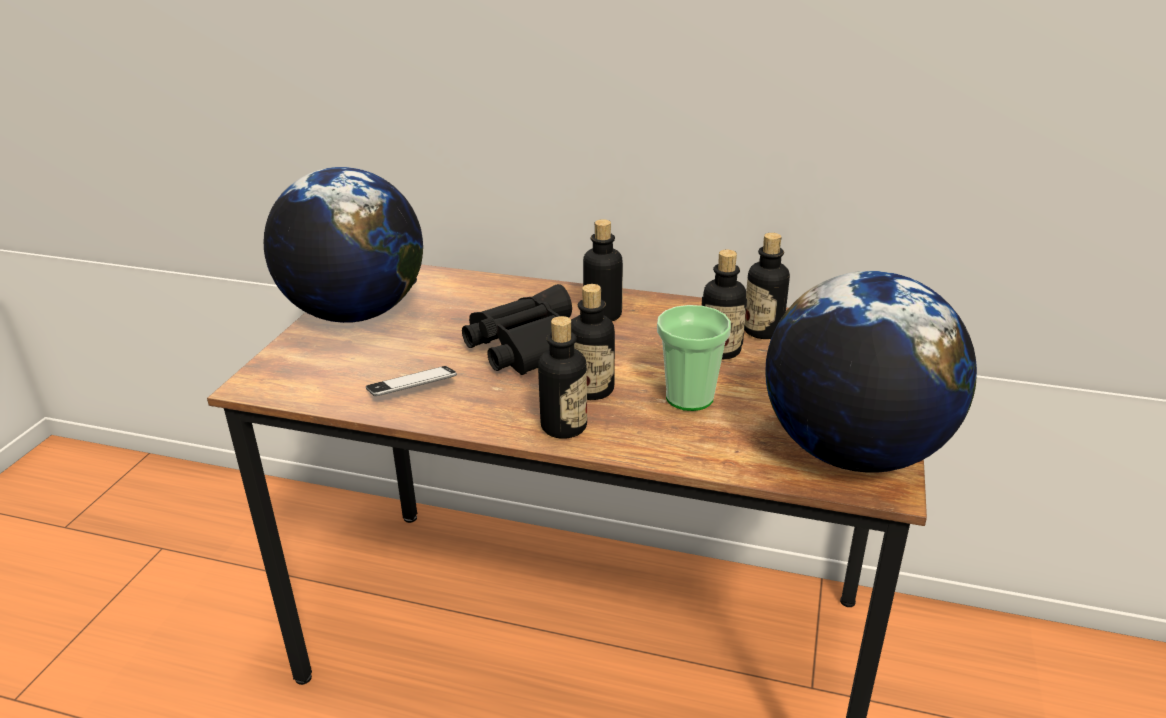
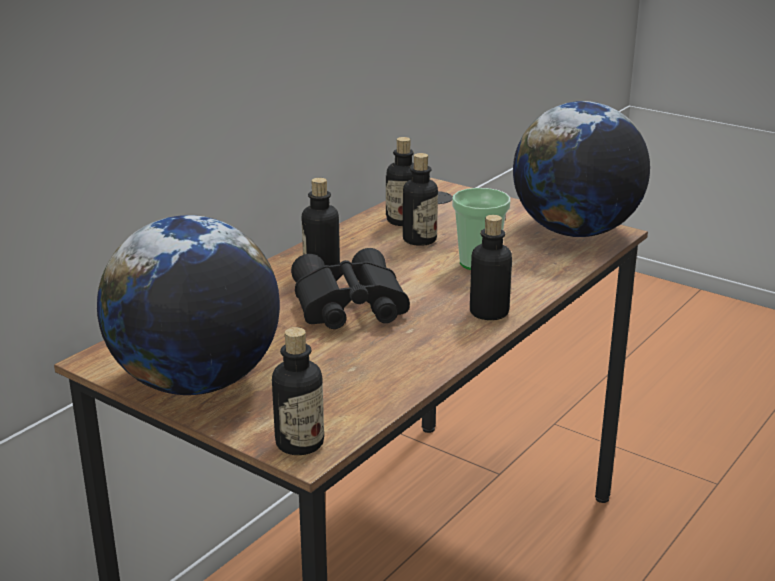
camera: 70 degrees left, 5 degrees down
(412, 388) = (381, 367): phone -> none
(592, 389) = (442, 293): bottle -> bottle (299, 443)

